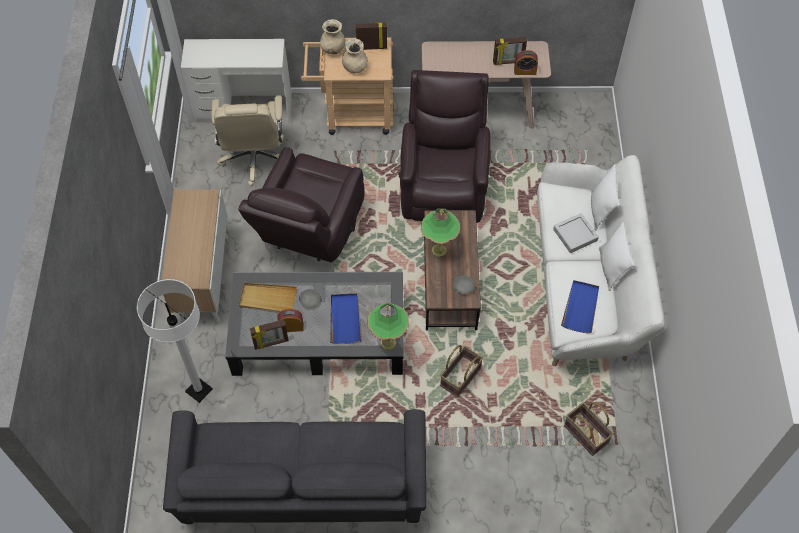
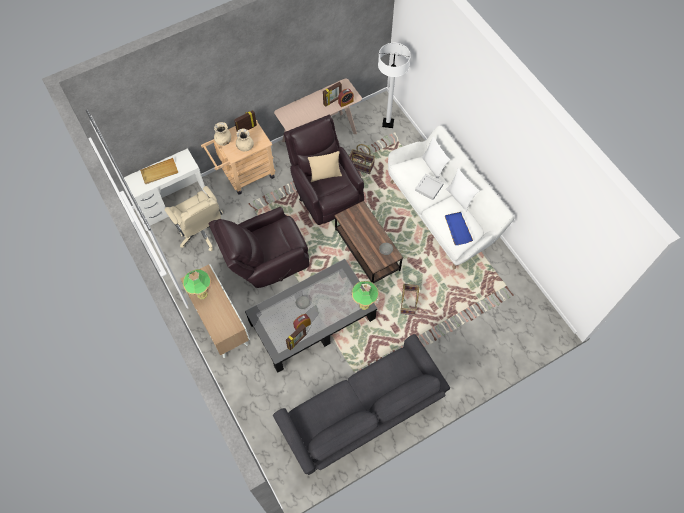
camera: 30 degrees left, 5 degrees up
(199, 390) = (264, 392): white floor lamp -> white floor lamp (388, 123)
(267, 299) = (277, 316): beige tray -> beige tray (159, 172)
(309, 231) = (266, 261): brown armchair -> brown armchair turned 75 degrees clockwise
(345, 319) = (330, 304): blue tray -> none
(438, 250) = (358, 235): table lamp -> table lamp (202, 294)
(444, 154) = (325, 175): none -> beige pillow
(586, 434) = (494, 298): basket -> basket (361, 165)

